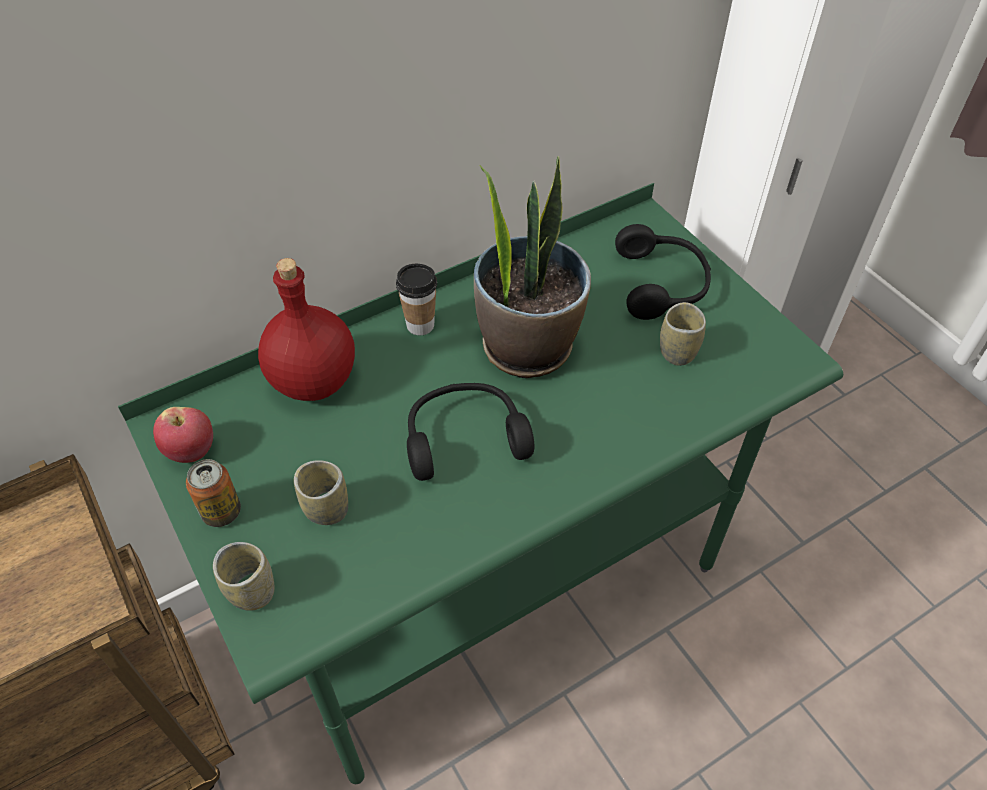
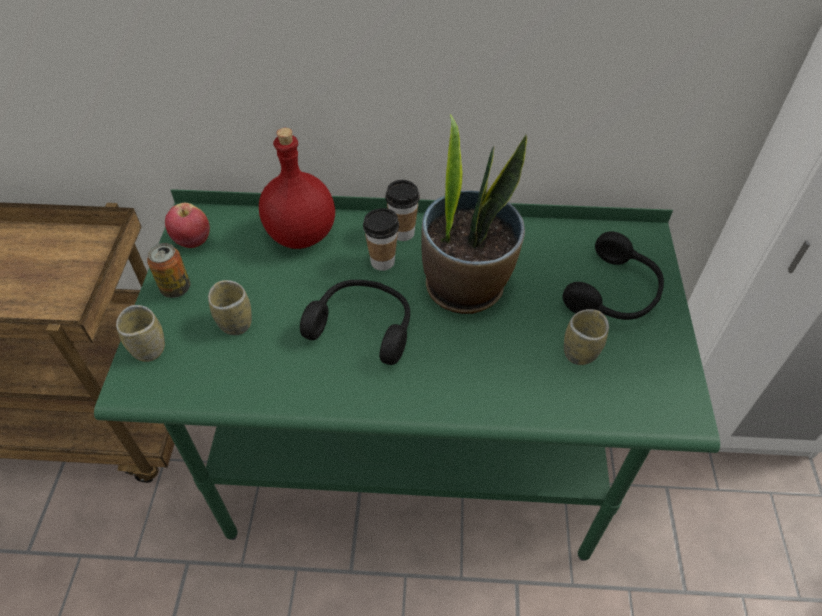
camera: 35 degrees right, 0 degrees up
(426, 364) = (382, 262): none -> cup

